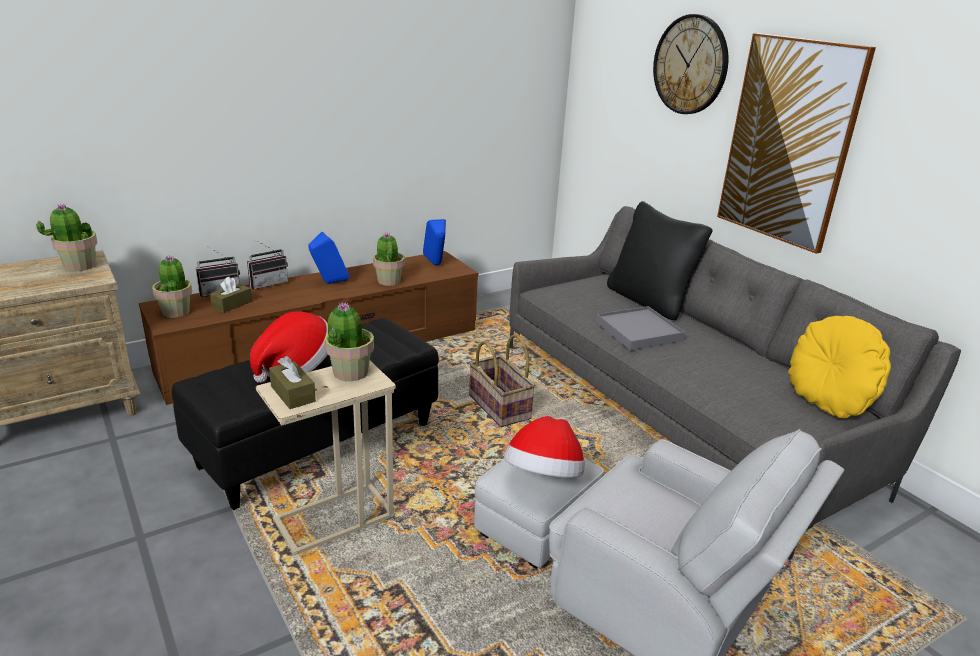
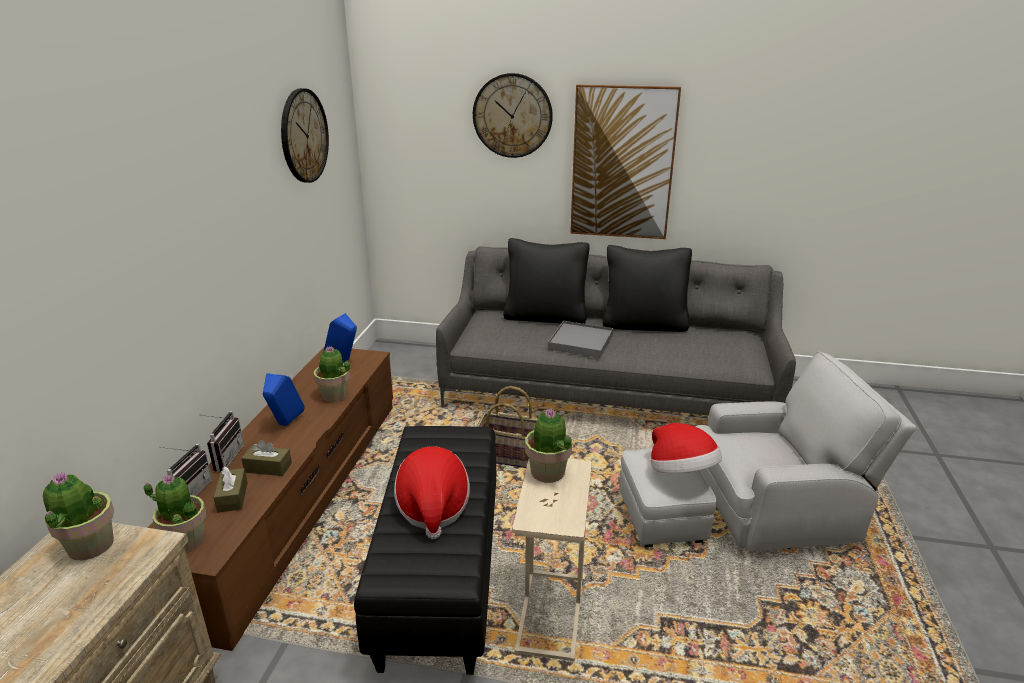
camera: 45 degrees left, 0 degrees up
(292, 394) = (550, 514): brown tissue box -> brown tissue box (268, 468)
(471, 50) = (304, 136): none -> wall clock
(739, 348) = (644, 325): none -> black pillow
(826, 403) = (731, 336): yellow pillow -> none

